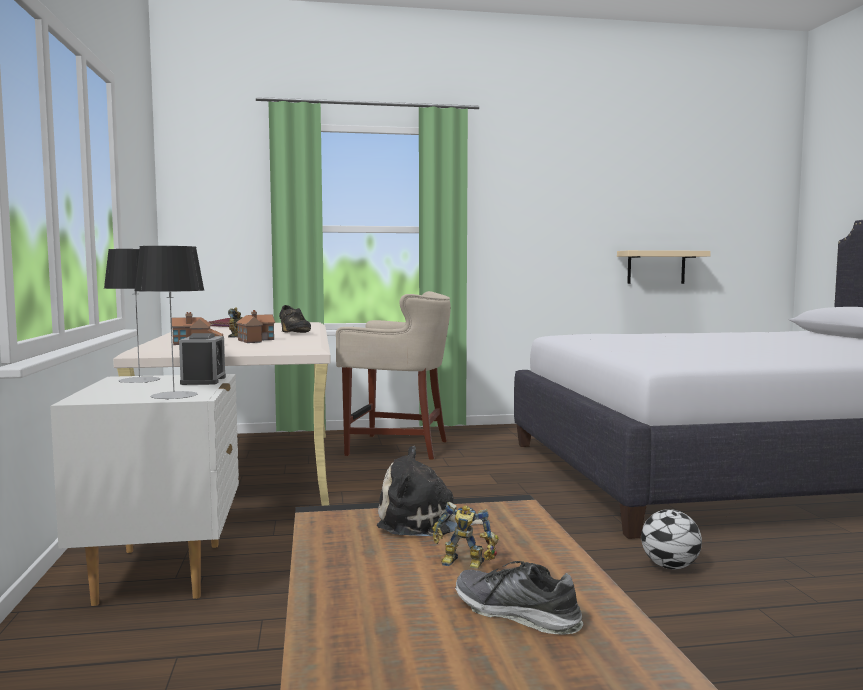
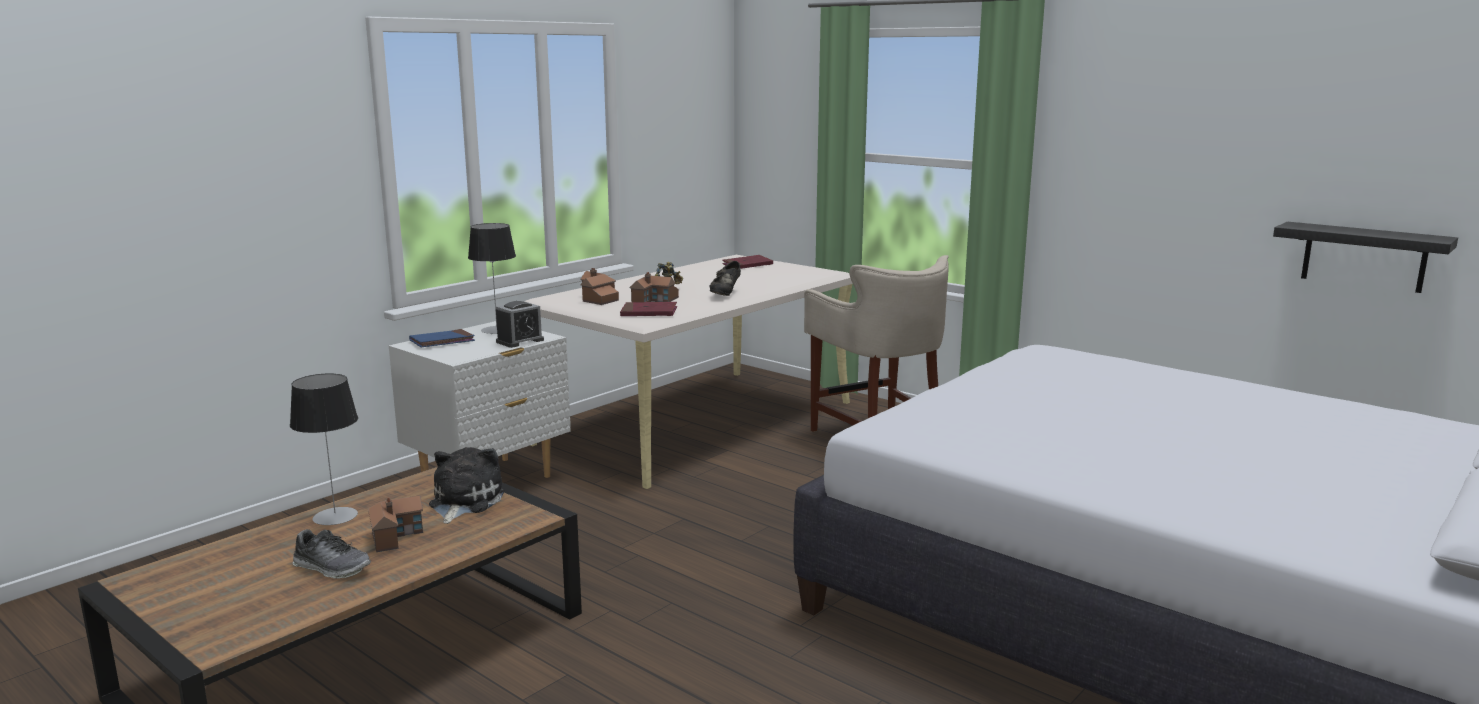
camera: 50 degrees right, 10 degrees up
(113, 393) = (442, 341): none -> blue book
(174, 395) = (455, 354): table lamp -> table lamp (335, 516)
(287, 344) = (649, 312): none -> red book
(424, 522) = (463, 502): plush toy -> plush toy turned 45 degrees clockwise
(463, 564) = (397, 534): toy robot -> toy house
(516, 614) = (332, 568): shoe -> shoe turned 120 degrees clockwise
(656, 267) = (1364, 257): beige shelf -> black shelf
(670, 566) = (760, 647): football -> none

